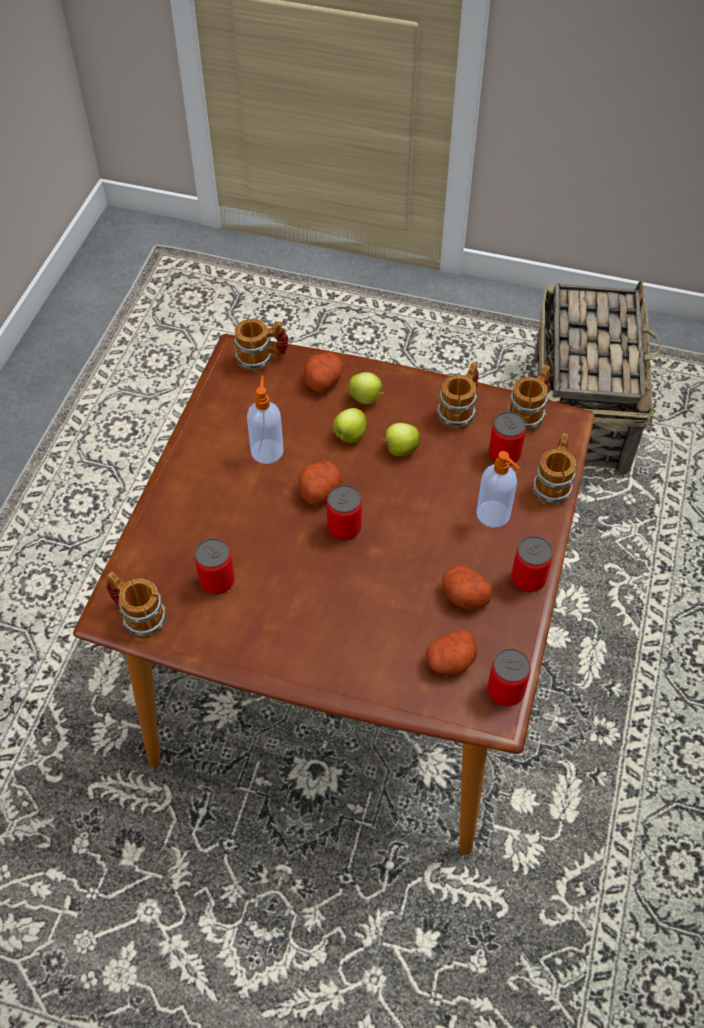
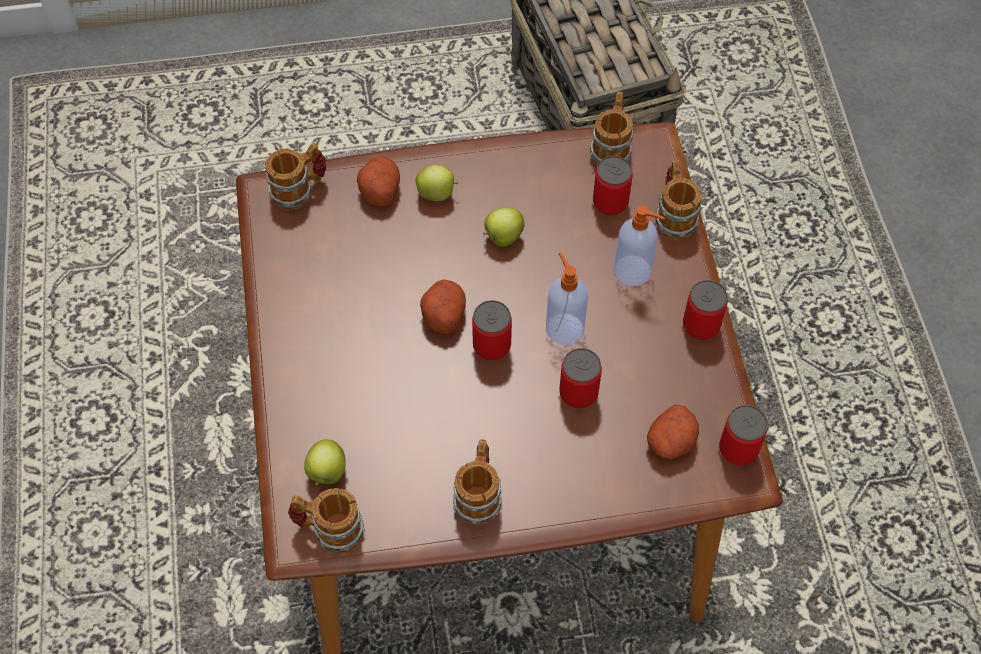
camera: 25 degrees left, 5 degrees up
(217, 581) = (391, 457): can -> can (578, 393)
(267, 450) = (363, 292): soap dispenser -> soap dispenser (564, 328)
(349, 436) = (442, 243): apple -> apple (327, 473)
(460, 410) = (541, 171): mug -> mug (479, 494)
(464, 596) = (649, 368): potato -> none

